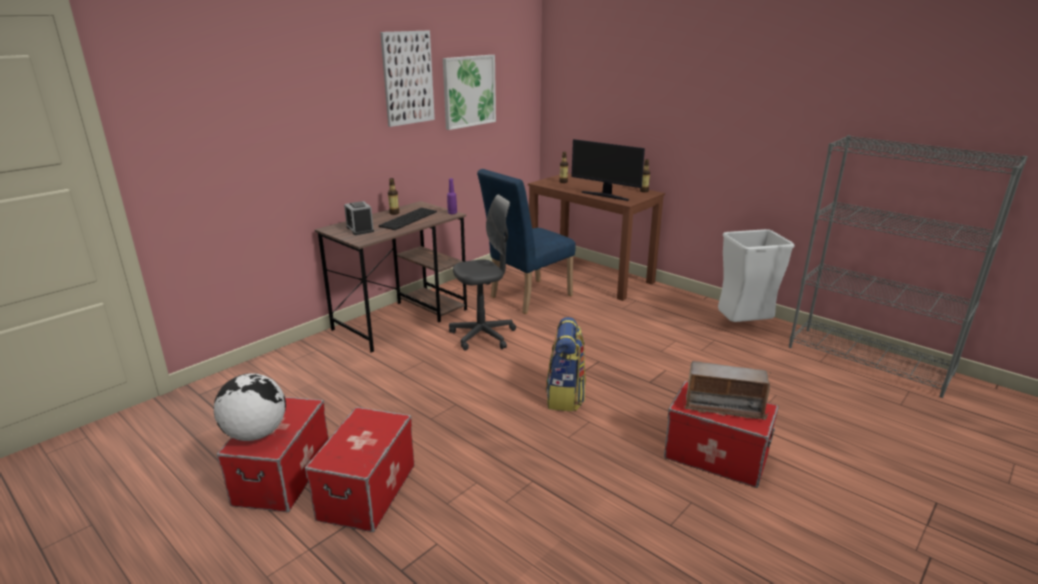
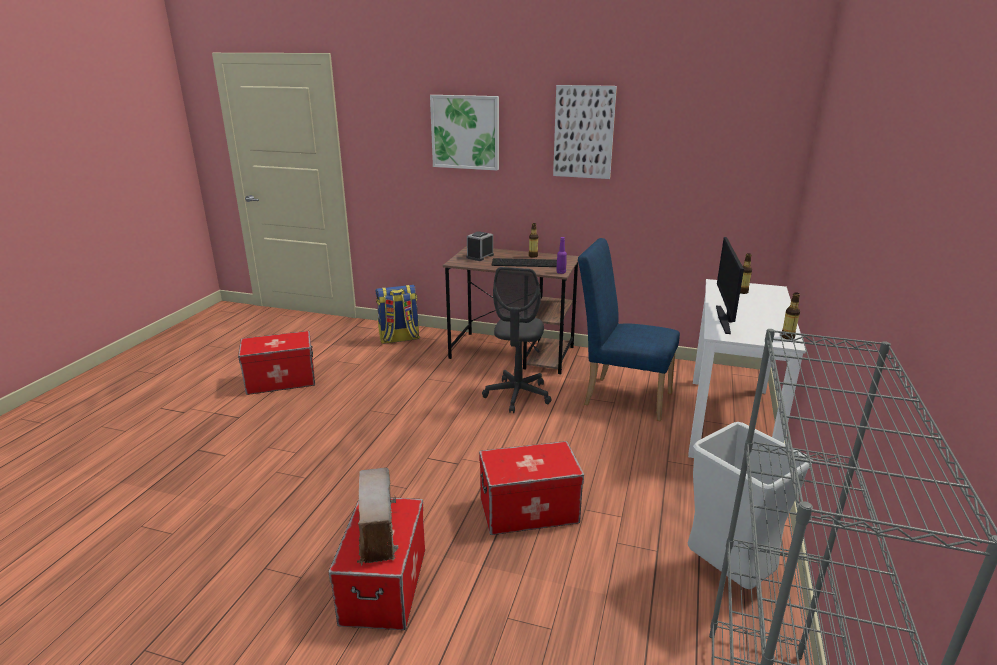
camera: 65 degrees right, 0 degrees up
(255, 434) = (263, 341): globe -> none
(367, 491) = (273, 413): storage box -> storage box (529, 510)
(469, 91) = (668, 156): picture -> picture (465, 132)
(483, 336) = (517, 395): grey office chair -> grey office chair turned 60 degrees clockwise
(565, 396) = (441, 465): backpack -> backpack (399, 339)
(590, 275) = (730, 421): brown desk -> white desk

